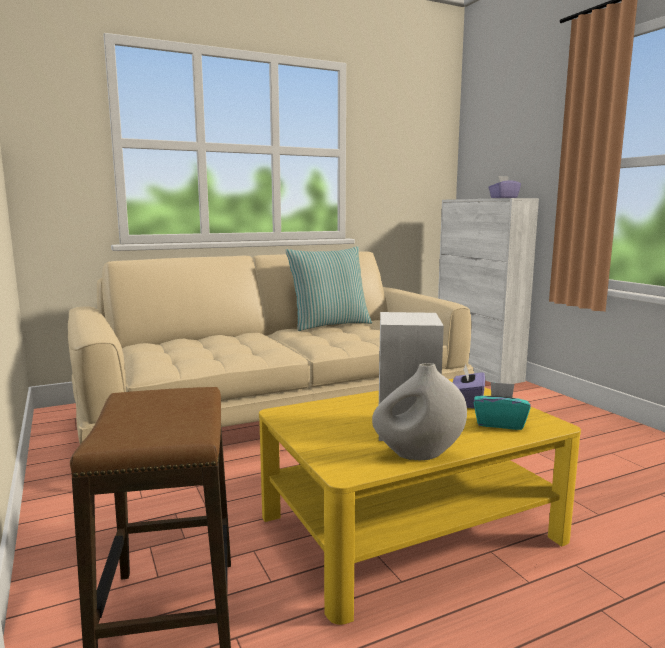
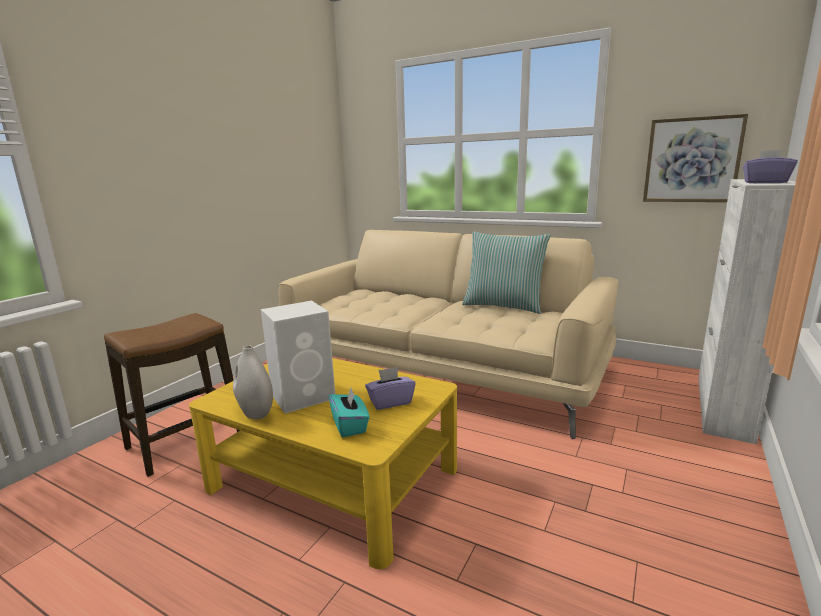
camera: 55 degrees right, 5 degrees up
(408, 185) = (692, 160): none -> picture

